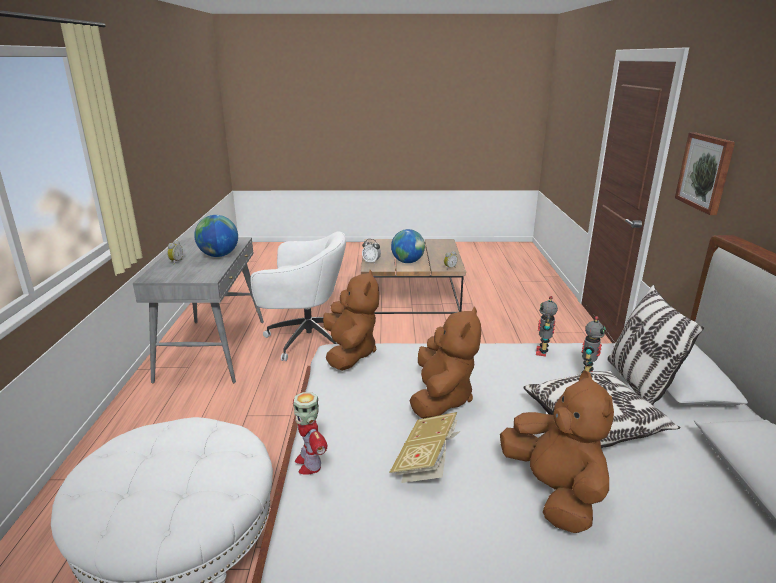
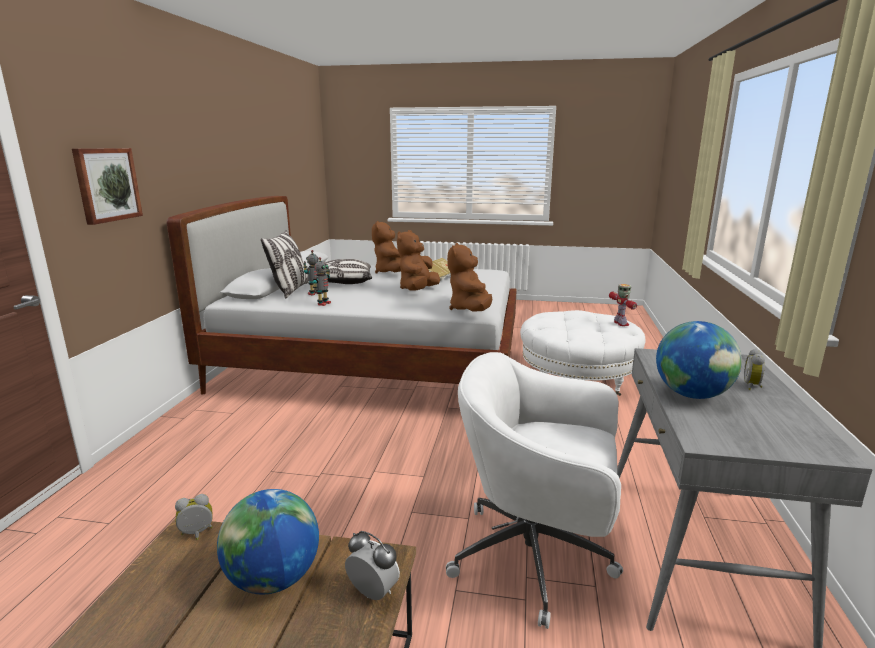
camera: 170 degrees left, 5 degrees down
(309, 463) = (495, 280): toy robot -> toy robot (621, 324)

